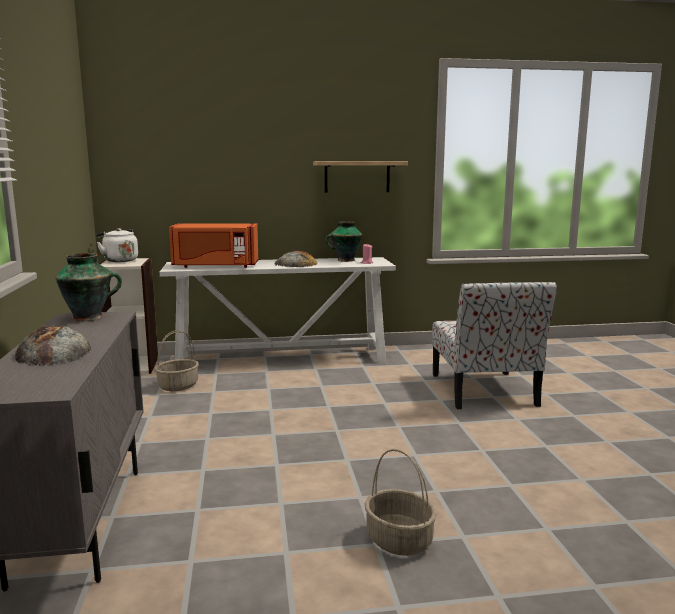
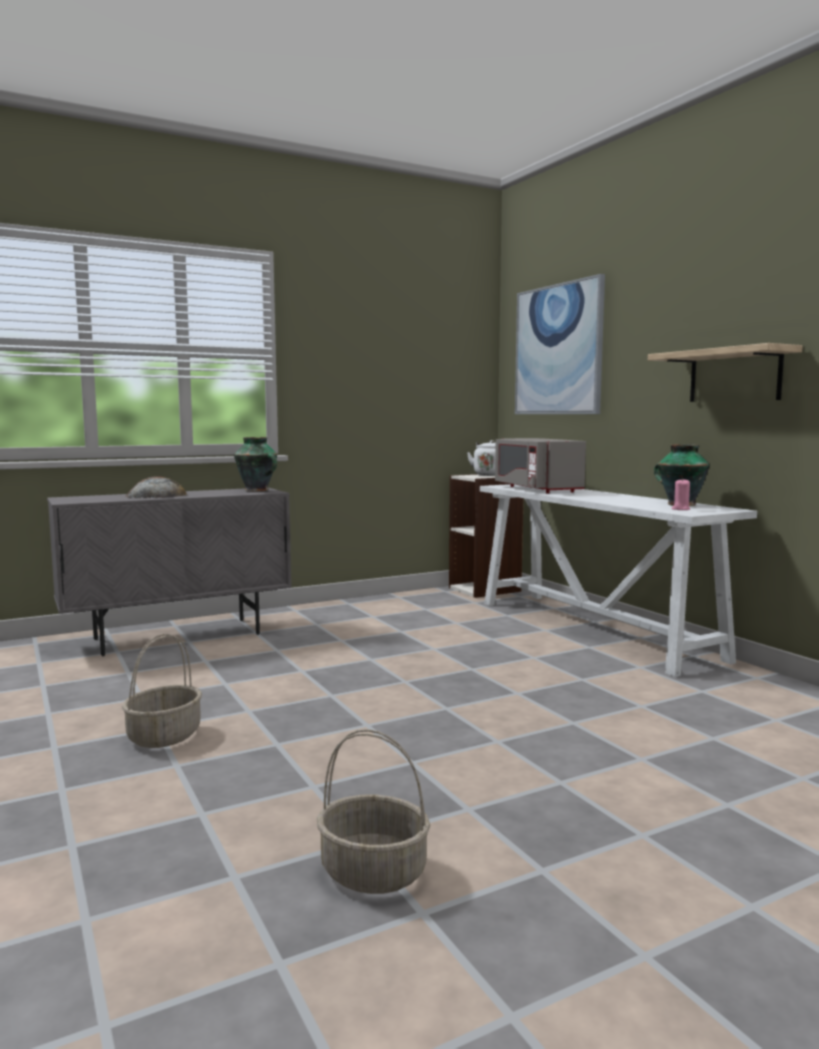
camera: 70 degrees right, 5 degrees down
(178, 386) = (454, 610): basket -> basket (374, 872)
(181, 147) = (558, 350): none -> picture
(215, 266) = (536, 489): orange microwave -> grey microwave
(296, 264) = (607, 498): bread -> none
(484, 391) = (658, 750): chair -> none

